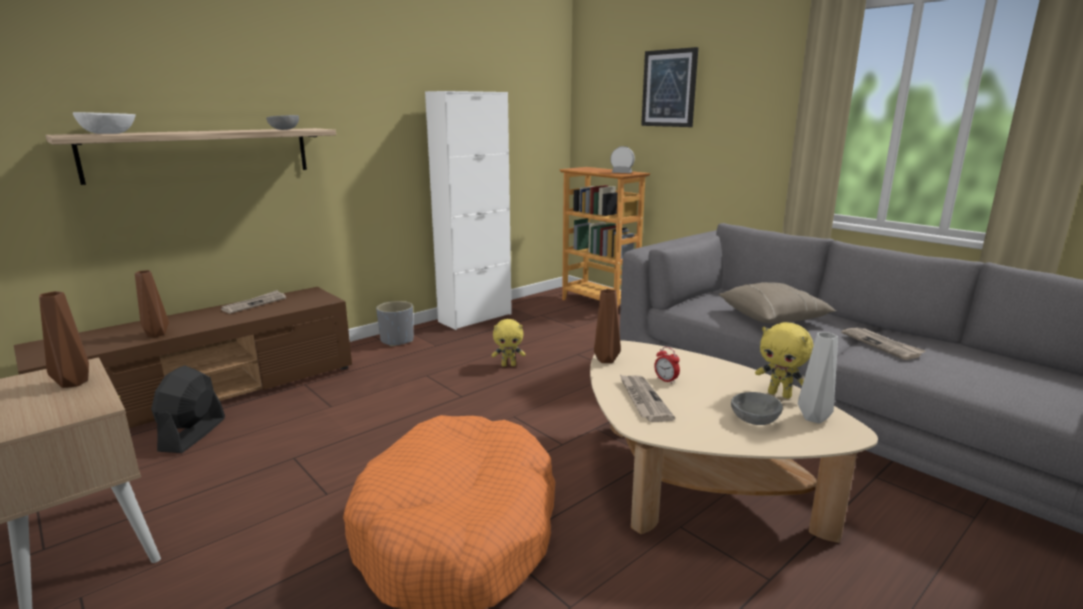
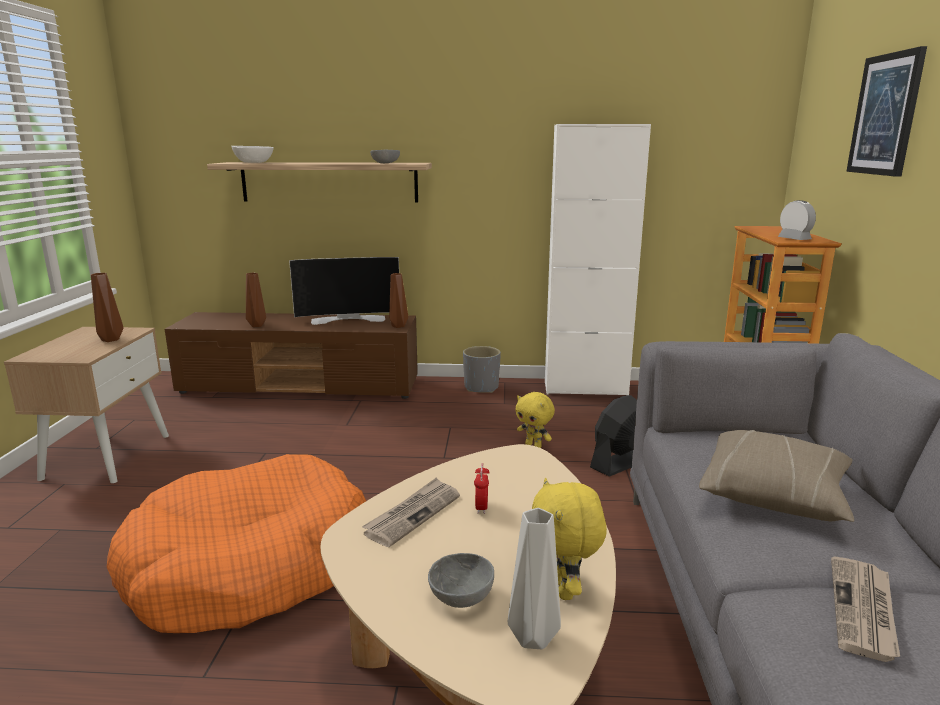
camera: 45 degrees right, 0 degrees up
(192, 434) = (249, 410): black fan -> black fan (621, 462)
(254, 304) = (349, 318): newspaper -> television
(605, 360) = (476, 460): brown vase -> brown vase (398, 326)

